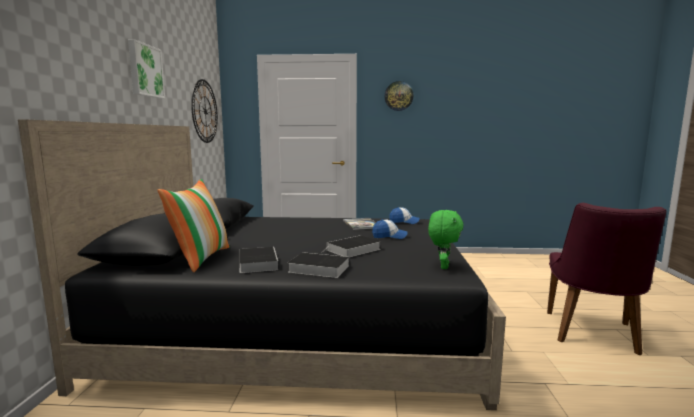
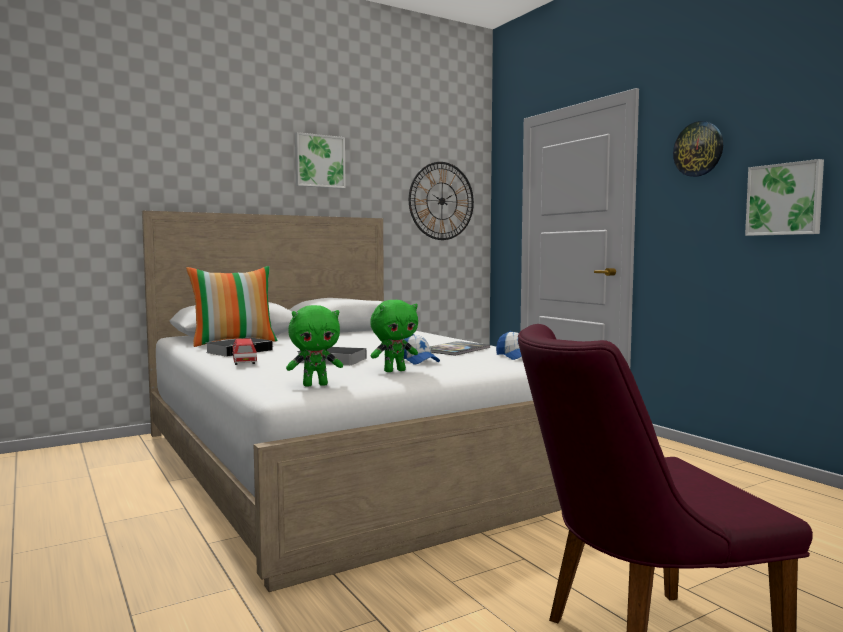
camera: 55 degrees right, 5 degrees down
(299, 326) = (345, 461): black bed -> white bed
(317, 268) = (244, 361): book -> toy car
(416, 245) = (394, 371): none -> green plush toy
(445, 126) = (785, 199): none -> picture

